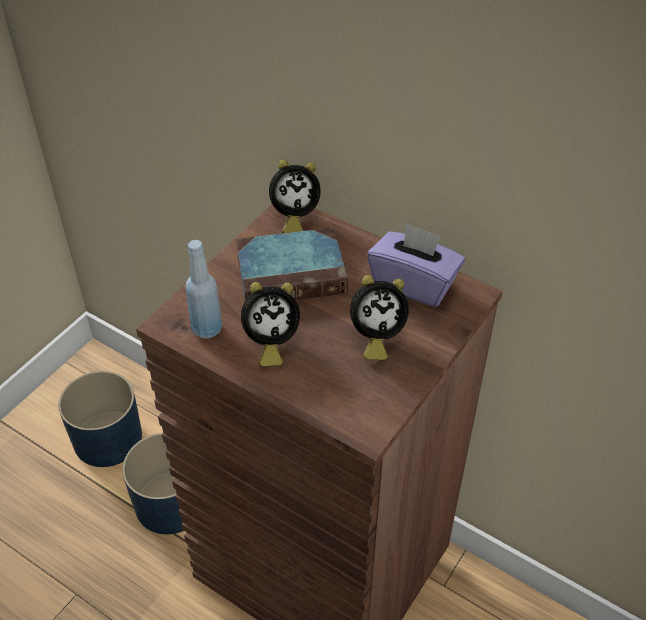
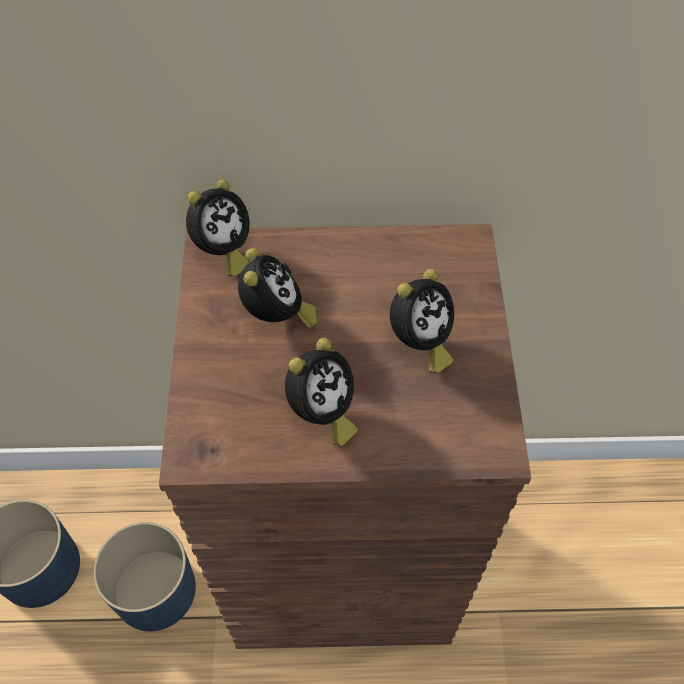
camera: 35 degrees left, 10 degrees up
(207, 329) = (240, 436): blue bottle -> none
(293, 273) = (277, 316): book -> alarm clock
(414, 283) = (406, 261): purple tissue box -> none

